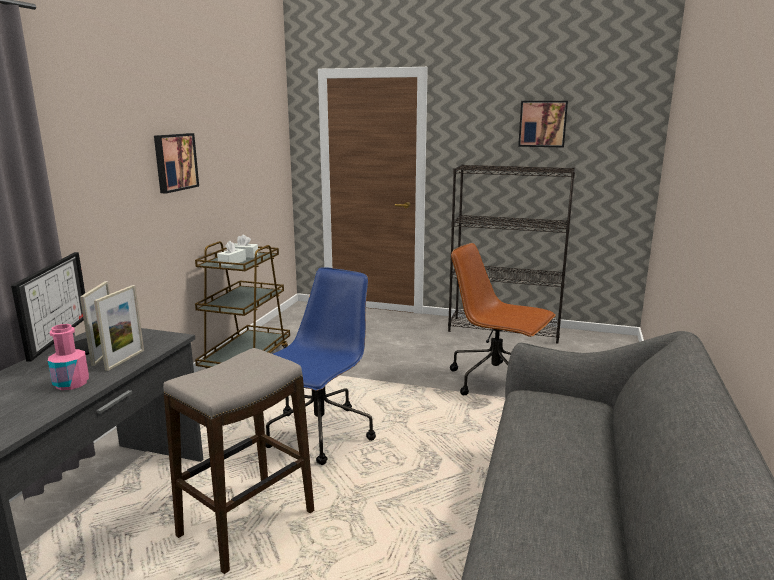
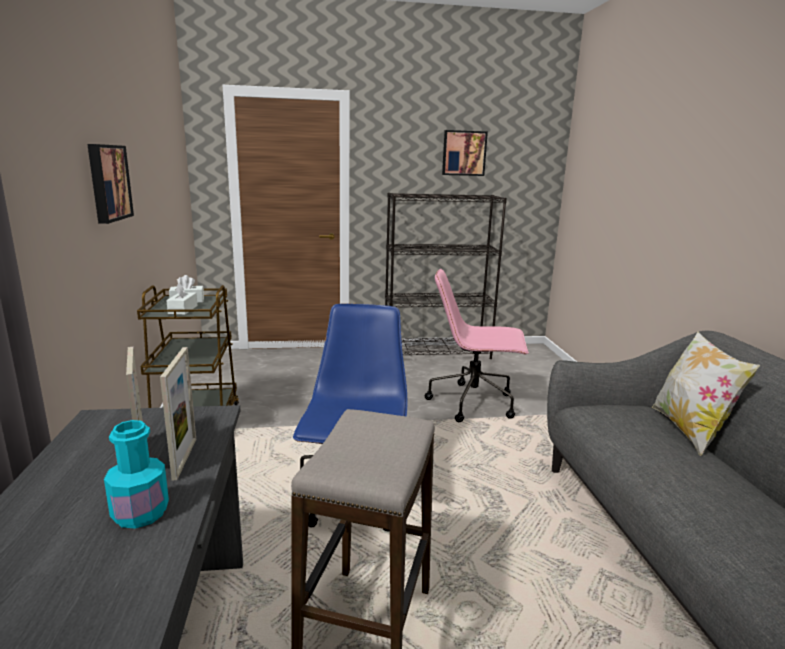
camera: 25 degrees left, 0 degrees up
(71, 383) = (140, 513): pink bottle -> turquoise bottle
(76, 348) = (80, 455): monitor -> none
(496, 381) = (474, 403): brown office chair -> pink office chair
(611, 430) = (689, 430): none -> pillow

